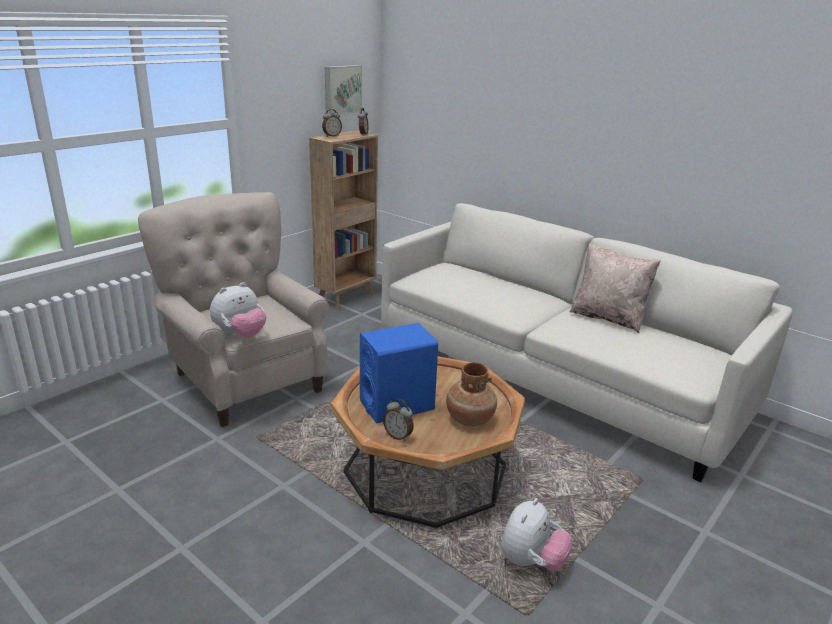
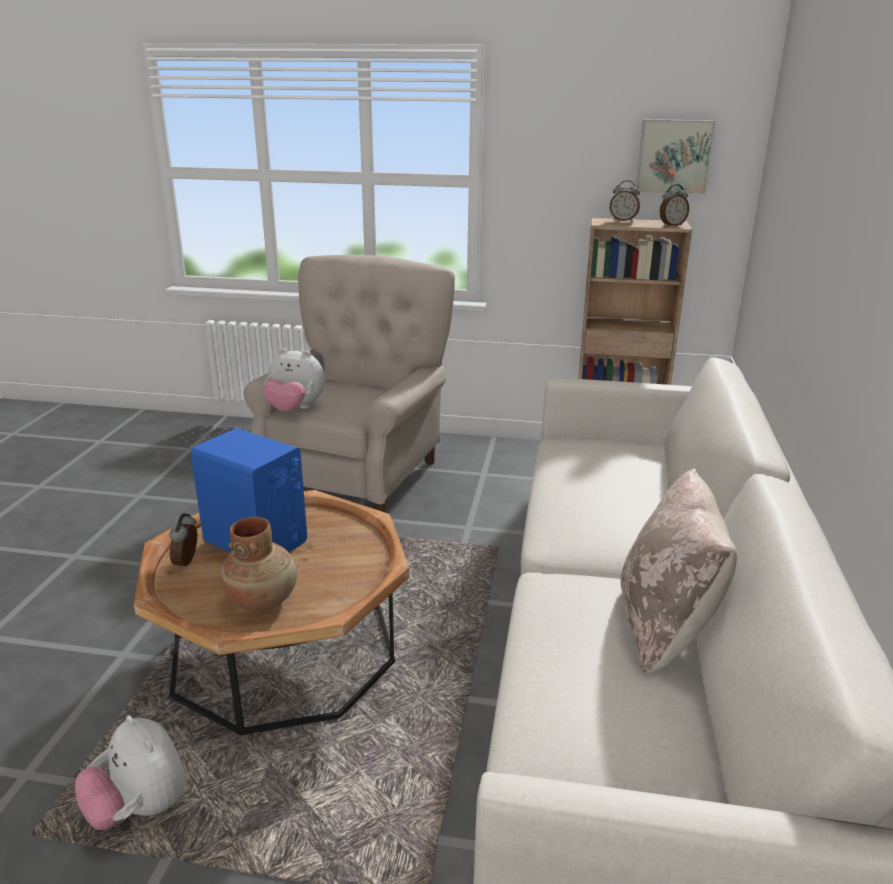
camera: 60 degrees right, 0 degrees up
(531, 562) = (139, 809): plush toy -> plush toy turned 45 degrees clockwise

